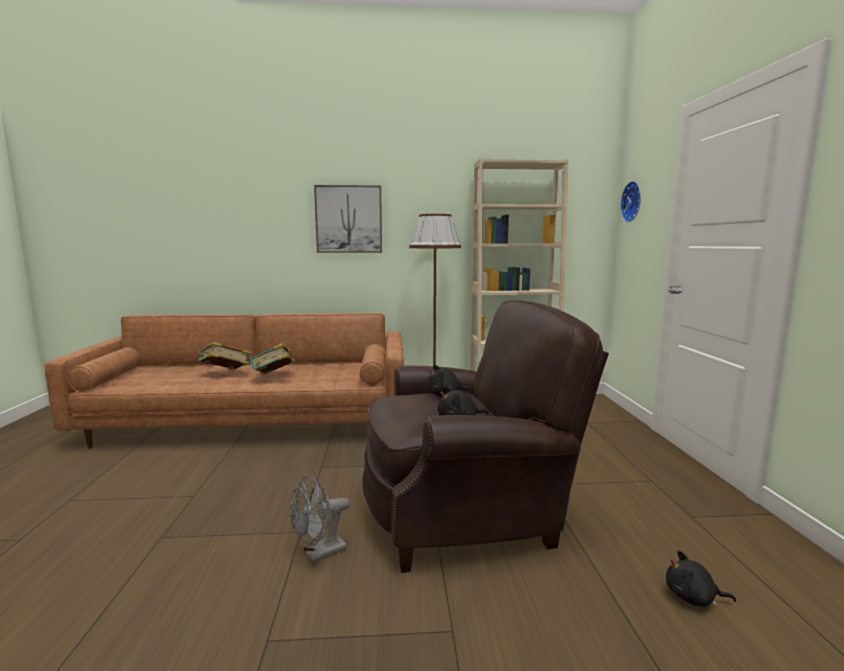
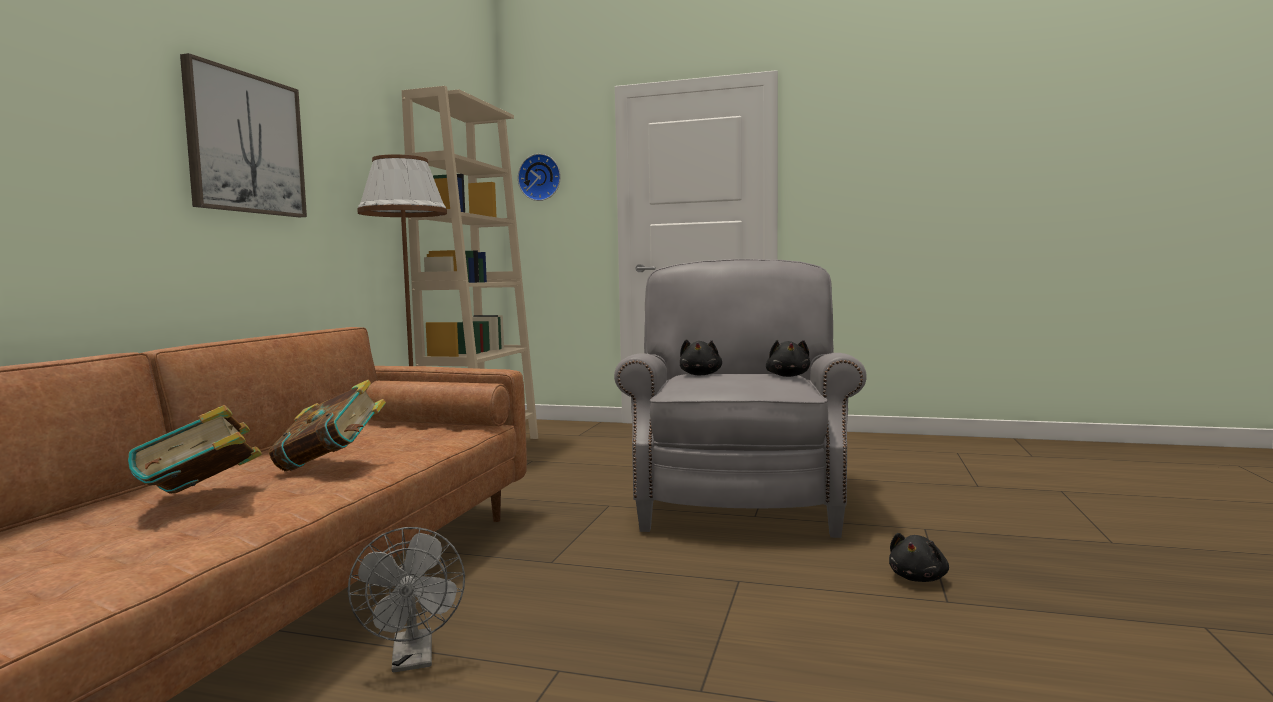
camera: 70 degrees left, 5 degrees down
(319, 554) = (795, 572): grey fan -> grey fan (413, 660)
(468, 511) = (738, 501): brown armchair -> grey armchair
(693, 598) = (885, 464): black plush toy -> black plush toy (918, 578)

